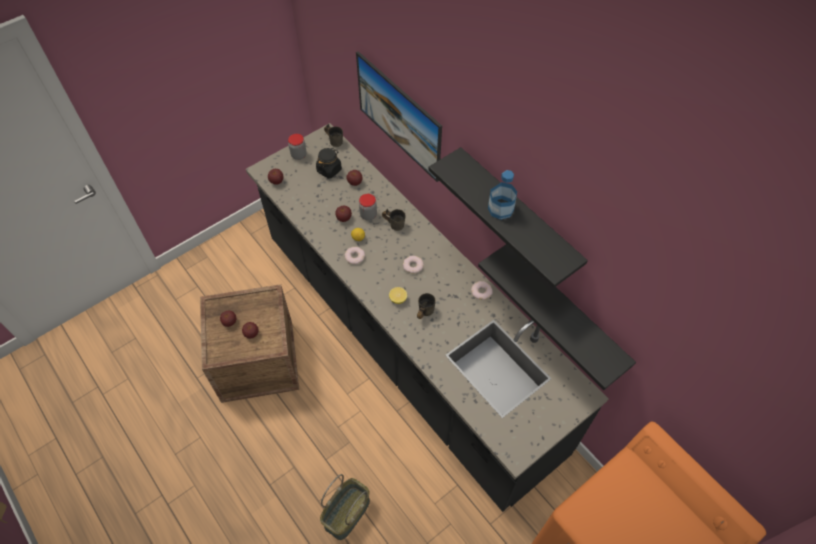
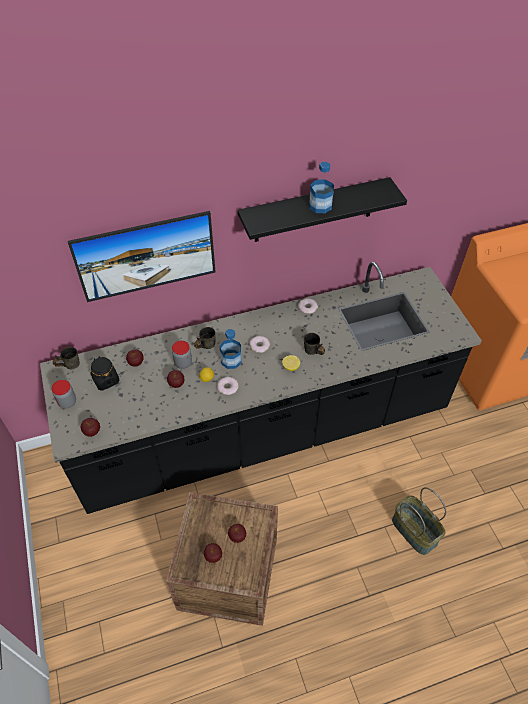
camera: 70 degrees left, 5 degrees down
(386, 249) = (231, 360): none -> bottle
(564, 311) = (374, 244): black shelf -> none

